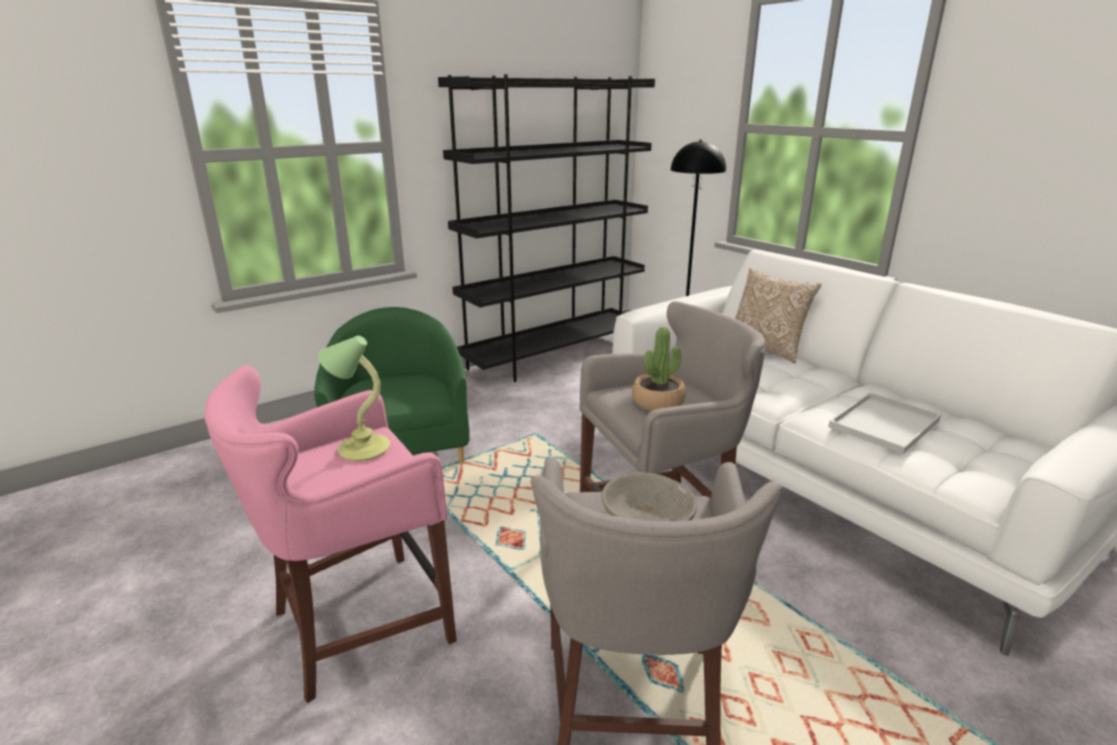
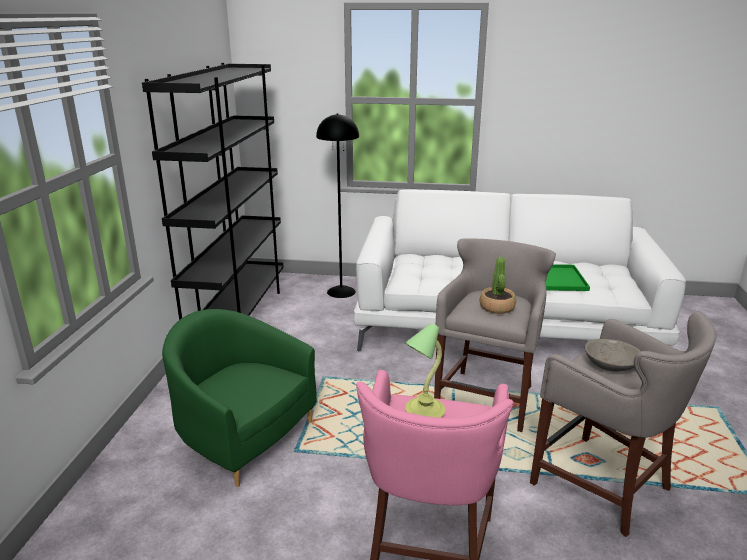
camera: 45 degrees left, 0 degrees up
(766, 348) = (443, 256): pillow -> none
(884, 423) = (558, 278): white tray -> green tray

